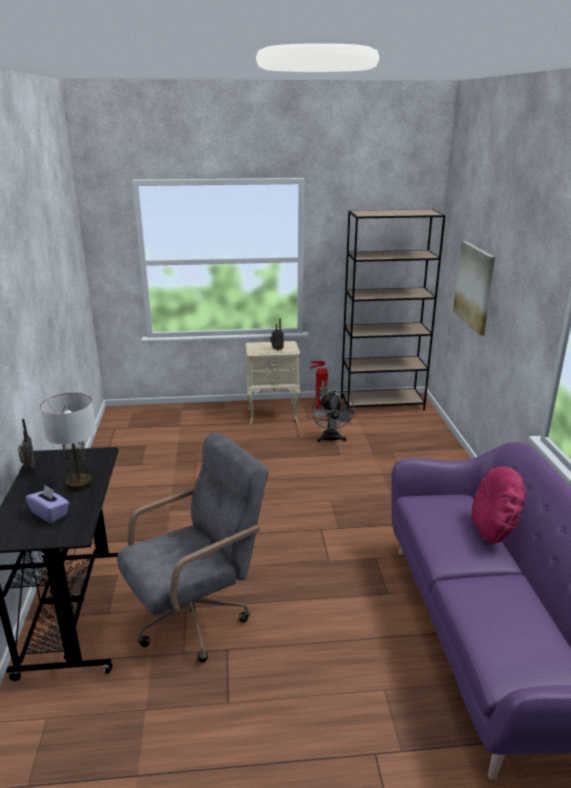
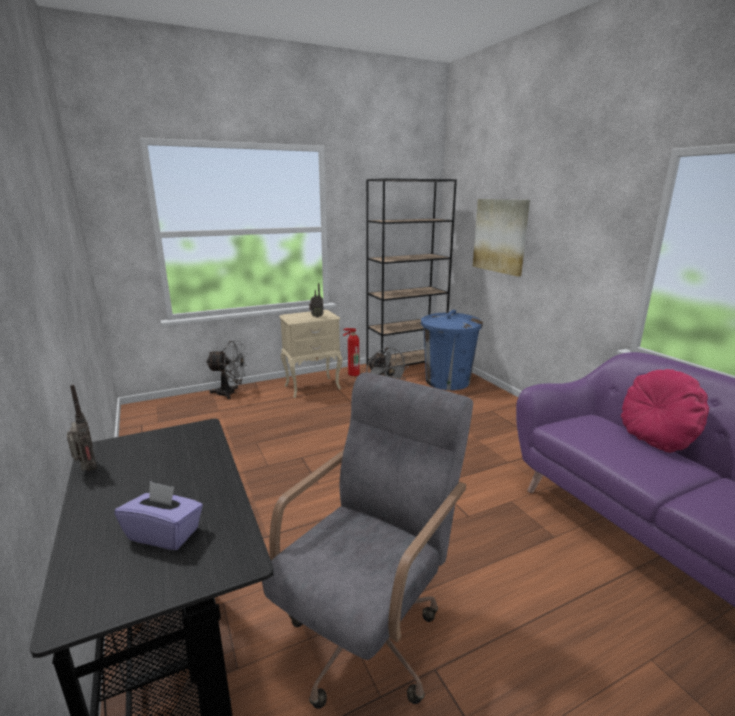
camera: 20 degrees left, 5 degrees down
(80, 483) = (190, 474): table lamp -> none
(197, 409) = (231, 393): none -> grey fan
(411, 430) = (447, 381): none -> blue trash can

